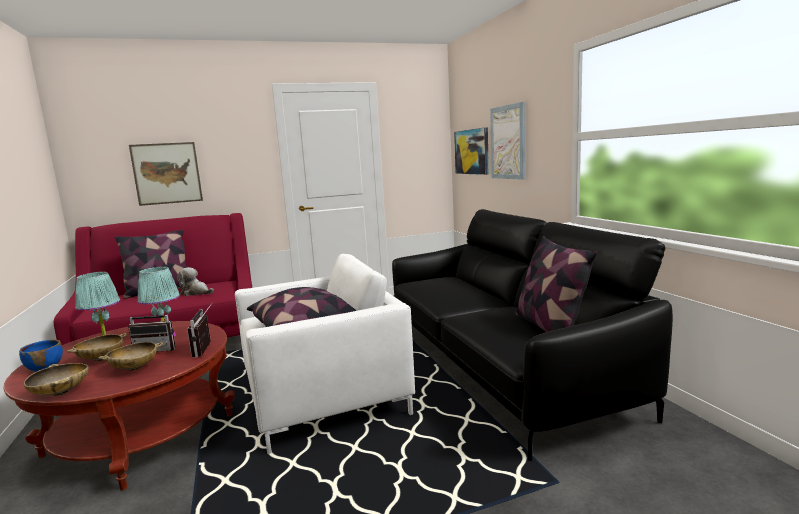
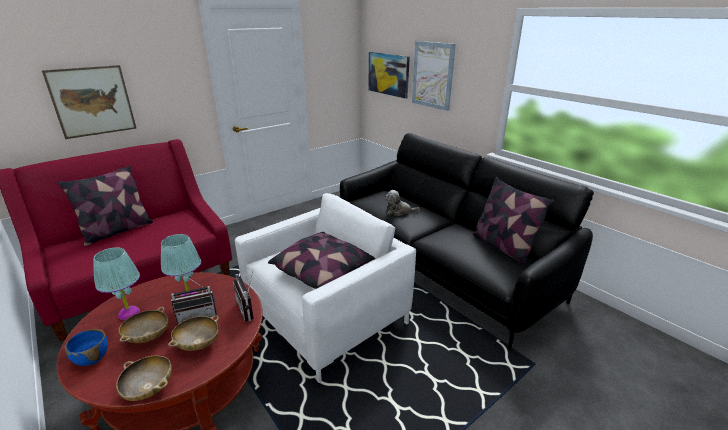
camera: 20 degrees left, 15 degrees up
(196, 293) = (164, 231): plush toy -> plush toy (399, 211)

